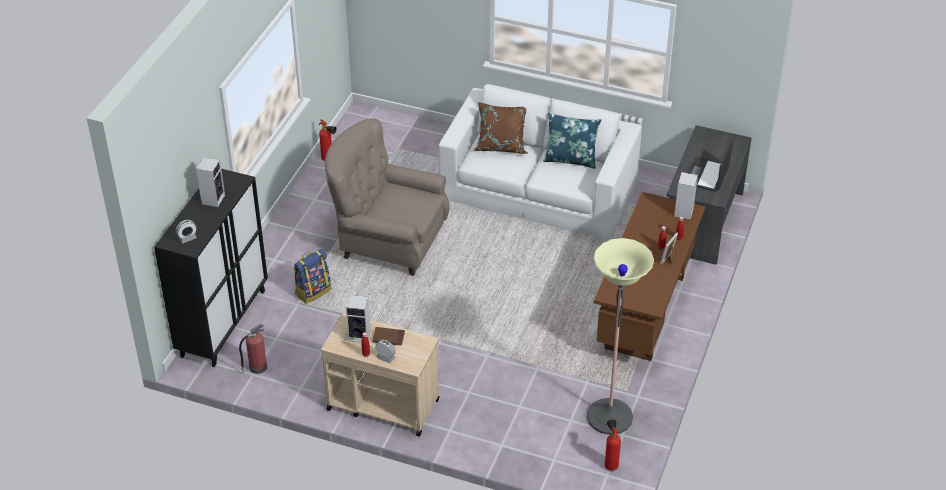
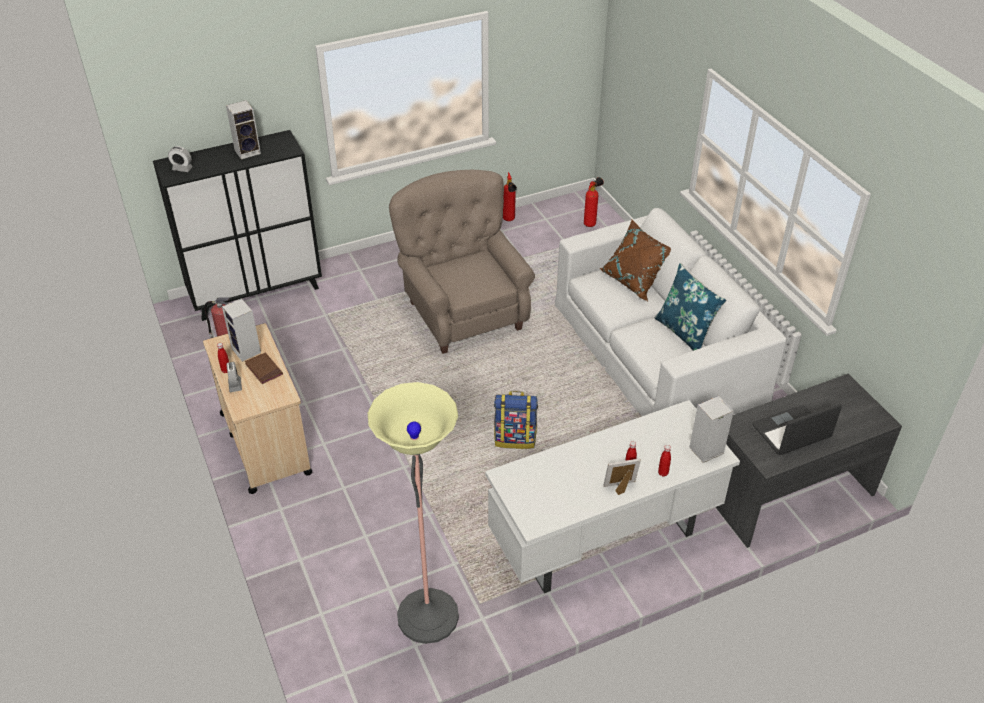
camera: 45 degrees right, 0 degrees up
(313, 291) = (351, 312): backpack -> backpack (515, 438)
(610, 464) = (363, 665): fire extinguisher -> fire extinguisher (591, 223)
(645, 313) = (604, 540): brown desk -> white desk

